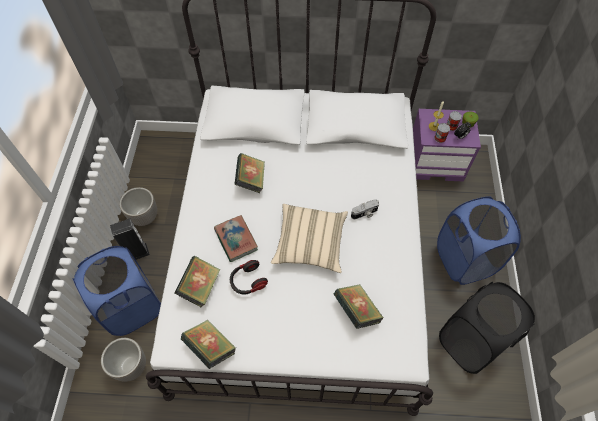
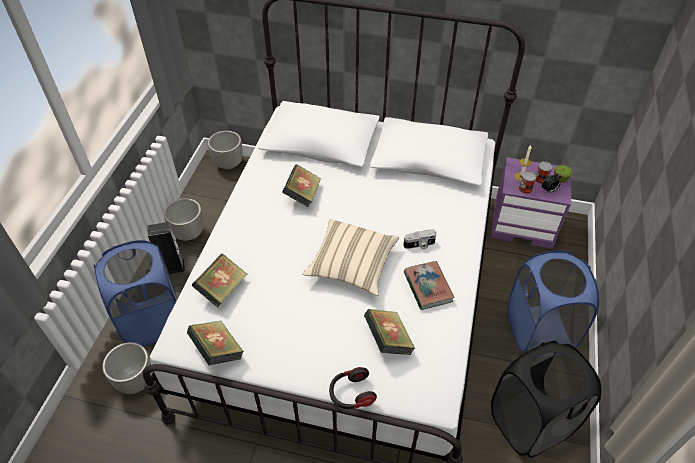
camera: 10 degrees right, 10 degrees down
(164, 141) = (229, 163): none -> planter
(236, 240) = (272, 249): book -> book (428, 287)
(248, 281) = (274, 292): headphones -> headphones (351, 394)

